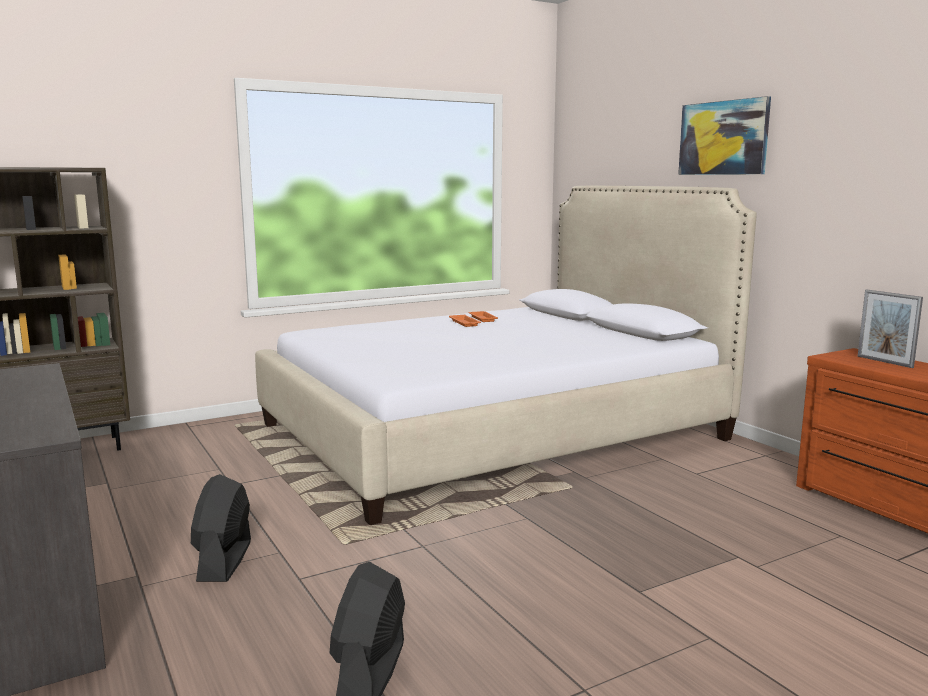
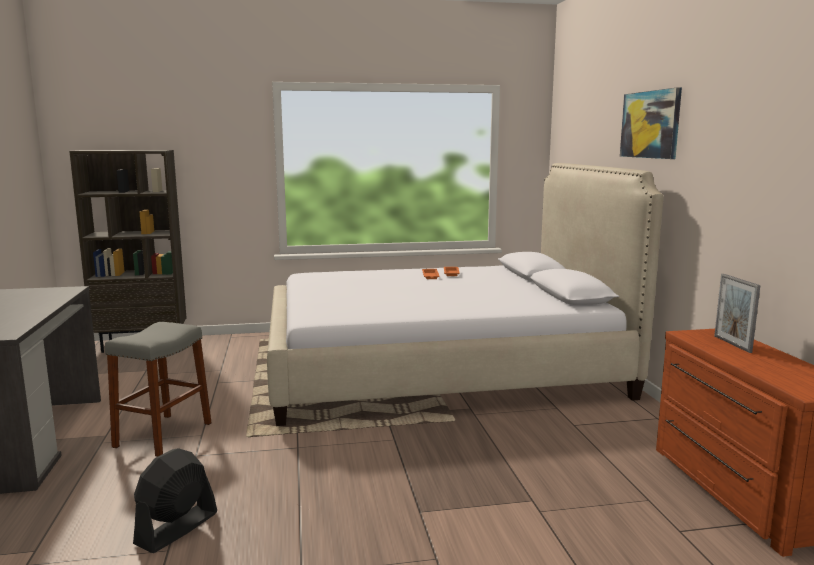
camera: 20 degrees right, 0 degrees up
(224, 561) = (163, 435): black fan -> grey stool

